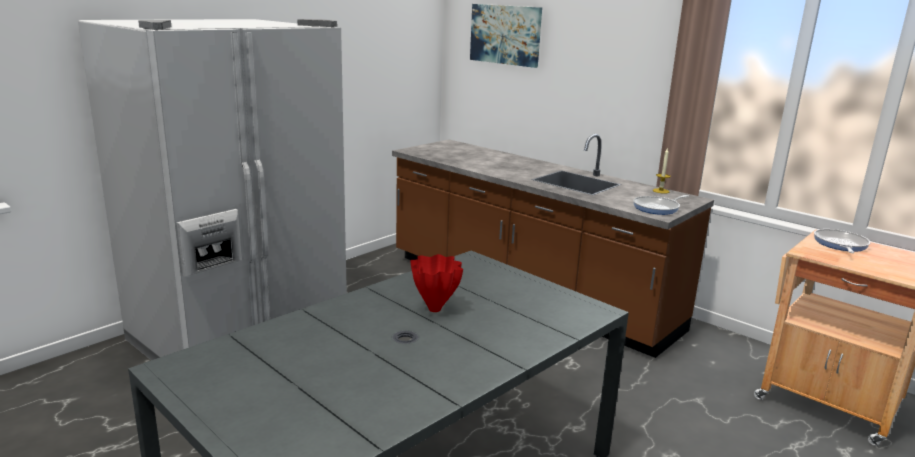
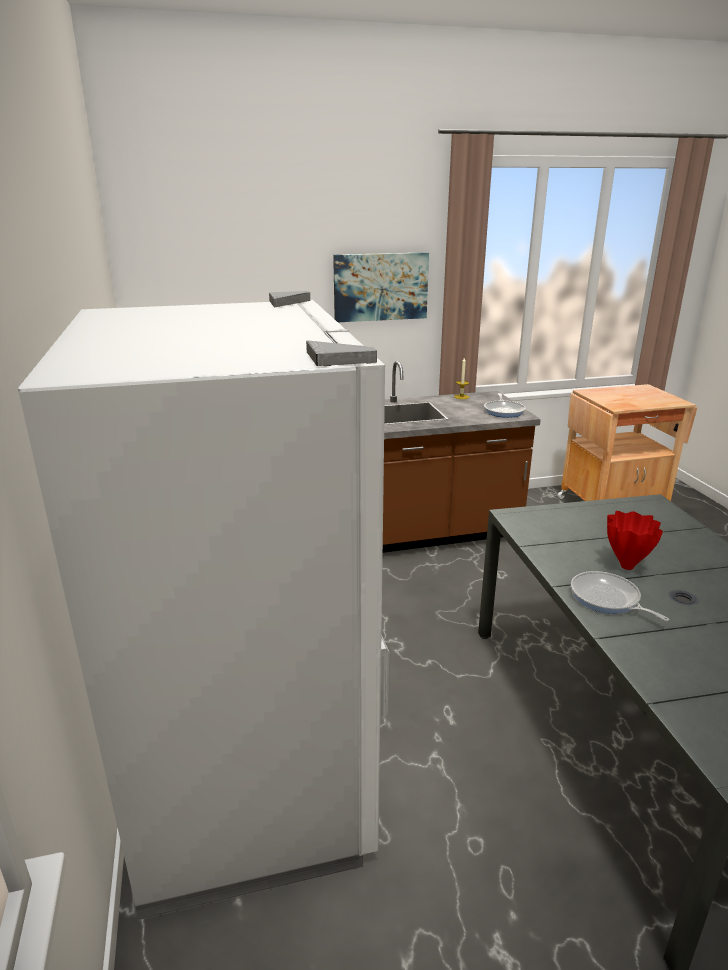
camera: 55 degrees left, 5 degrees up
(505, 34) = (224, 271): picture -> picture (380, 287)
(840, 244) = (607, 395): frying pan -> frying pan (607, 599)

